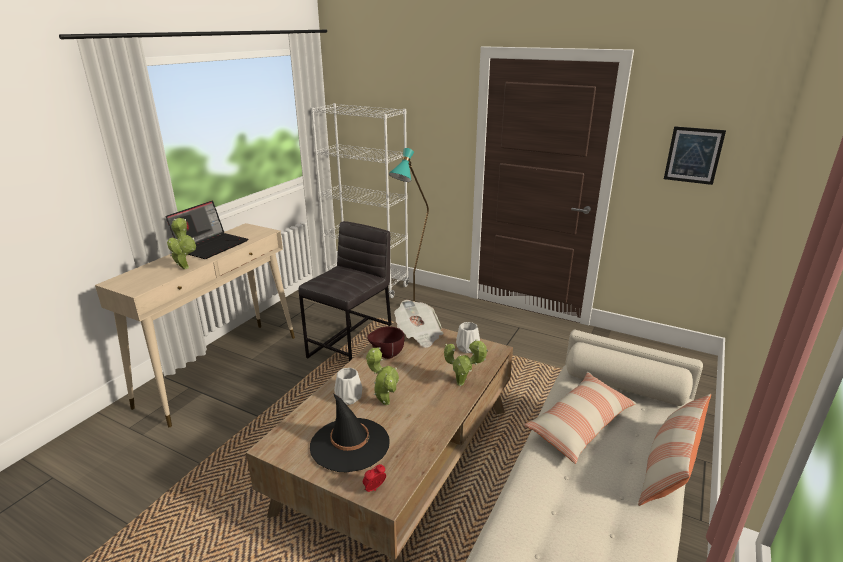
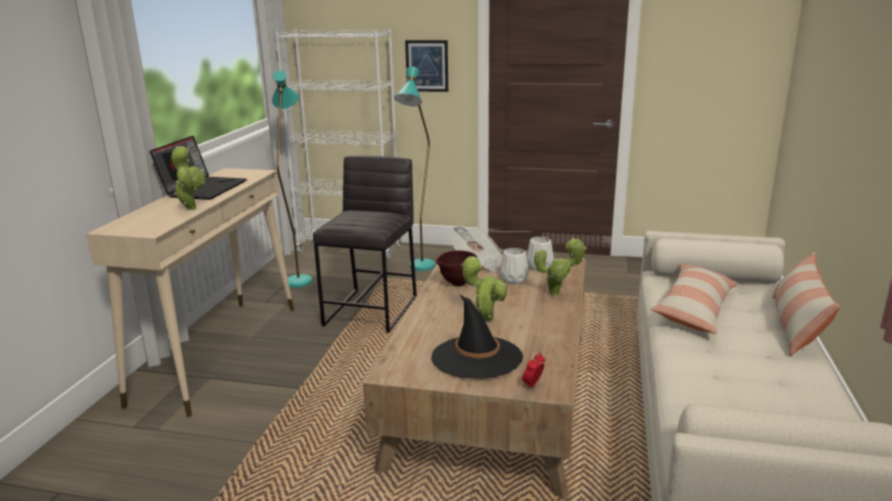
camera: 15 degrees left, 5 degrees down
(315, 307) = (299, 278): none -> turquoise floor lamp
(349, 398) = (444, 322): white vase -> white vase (514, 279)
(693, 155) = (715, 52): picture -> picture (427, 66)

